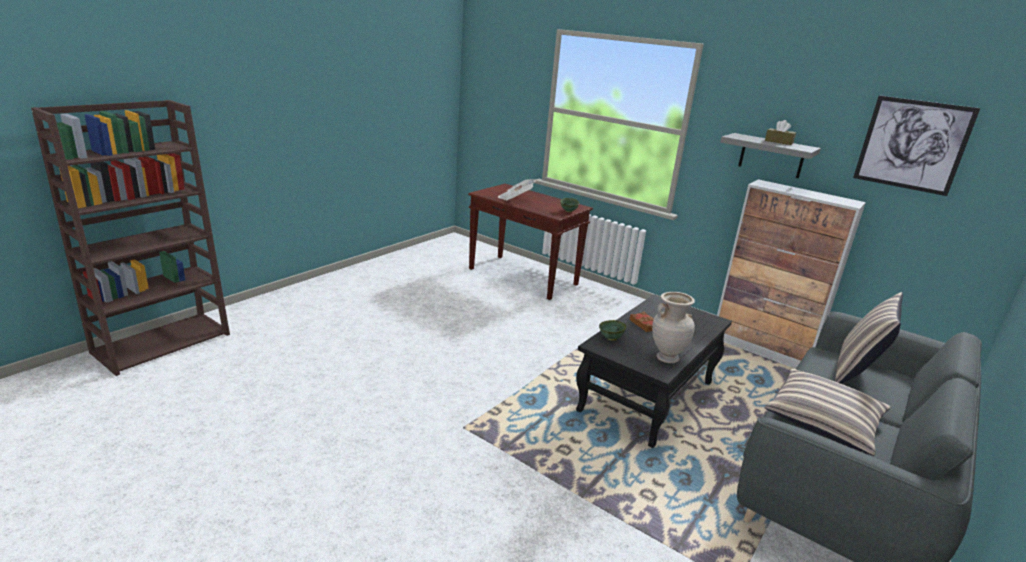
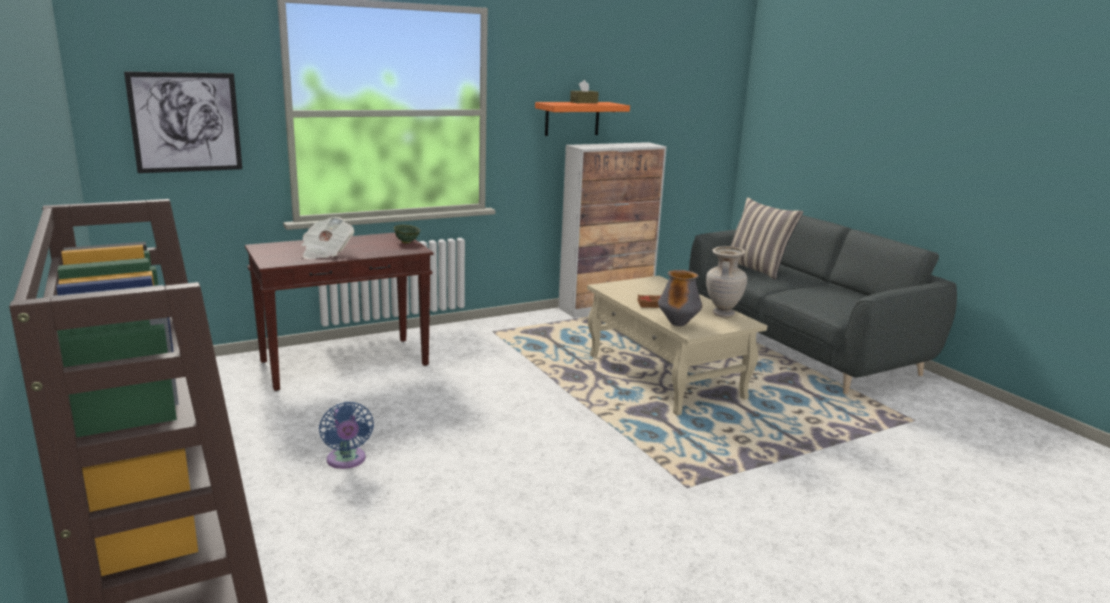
camera: 65 degrees left, 5 degrees down
(411, 305) = (346, 461): none -> blue fan
(611, 339) = (678, 324): green bowl -> vase
(646, 397) = (665, 377): black coffee table -> beige coffee table
(771, 156) = (572, 118): grey shelf -> orange shelf
(823, 420) = (824, 297): pillow -> none
(912, 145) = (668, 86): picture -> picture (186, 122)

